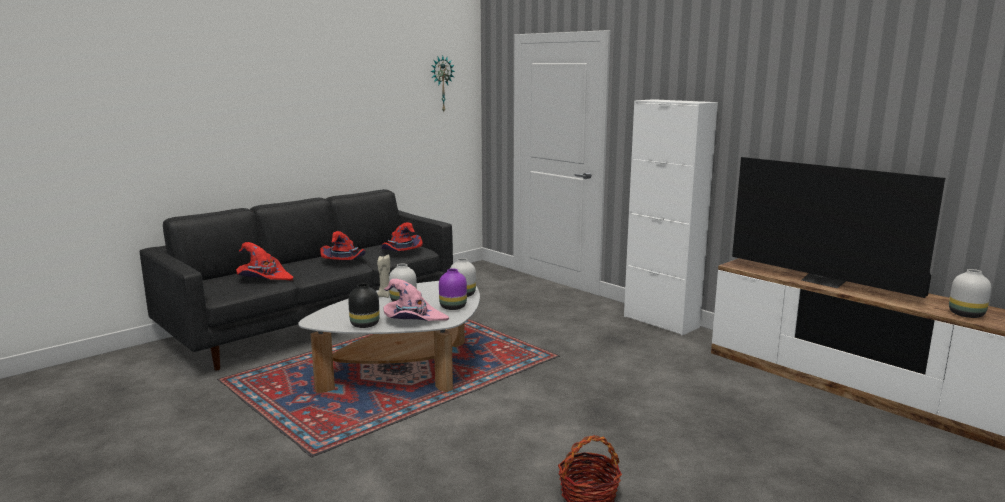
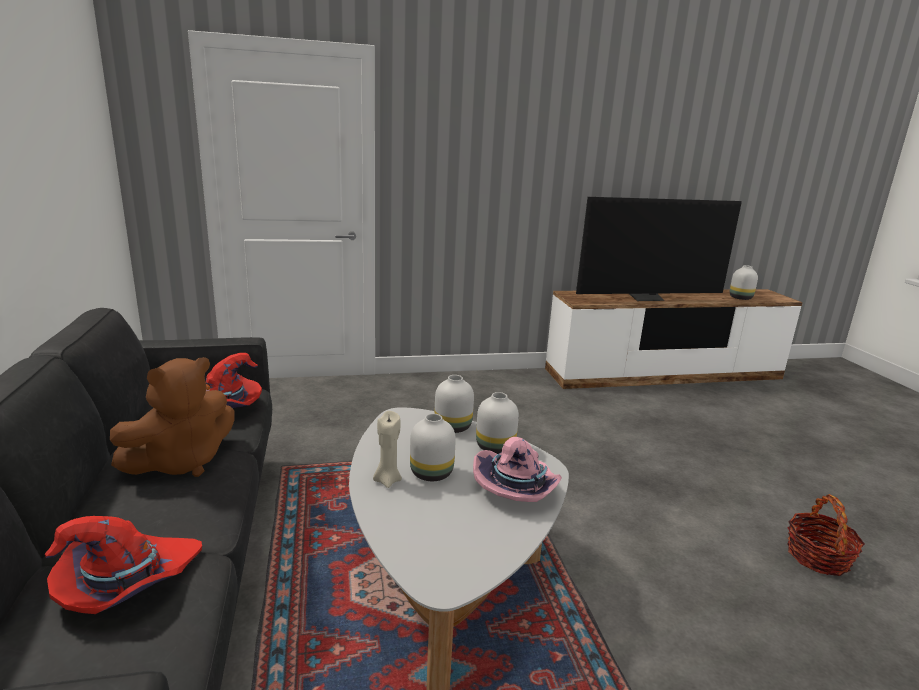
camera: 60 degrees left, 5 degrees up
(345, 261) = (182, 462): red hat -> brown plush toy
(365, 325) = (507, 534): black vase -> none
(441, 84) = (79, 104): wall clock -> none
(452, 307) = (494, 447): purple vase -> white vase
(661, 322) = (476, 378): white cabinet -> none

